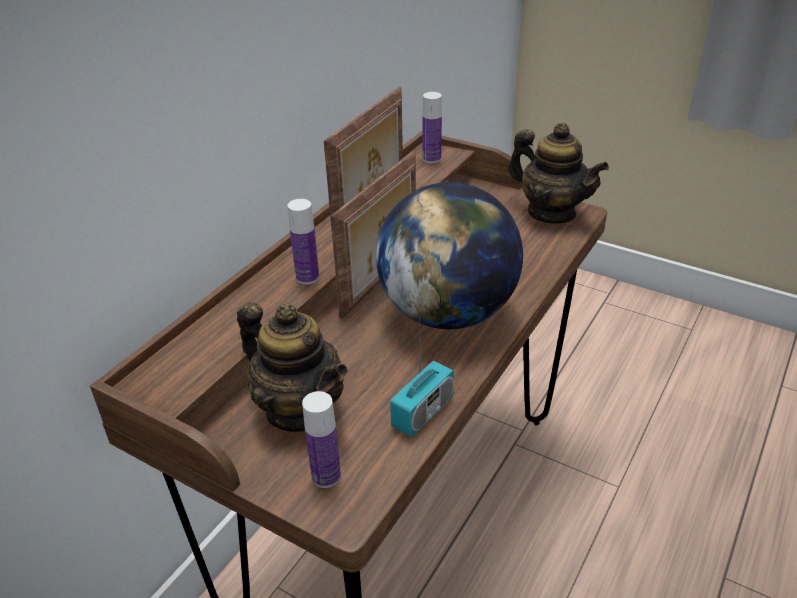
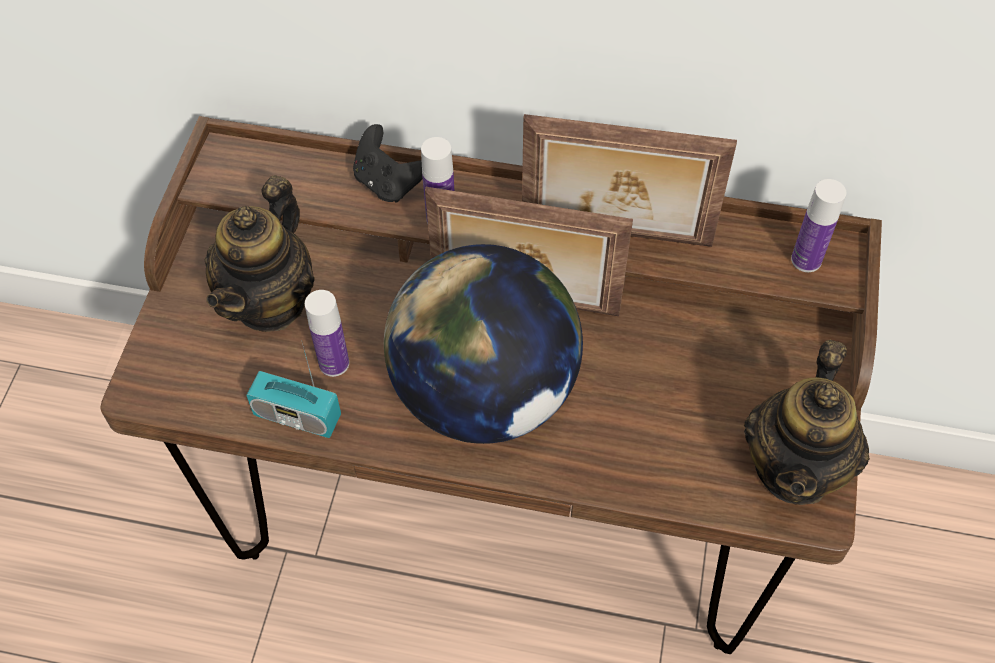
camera: 70 degrees right, 20 degrees up
(254, 295) = (388, 183): none -> black game controller
(326, 476) = (184, 357): bottle -> bottle (334, 363)

